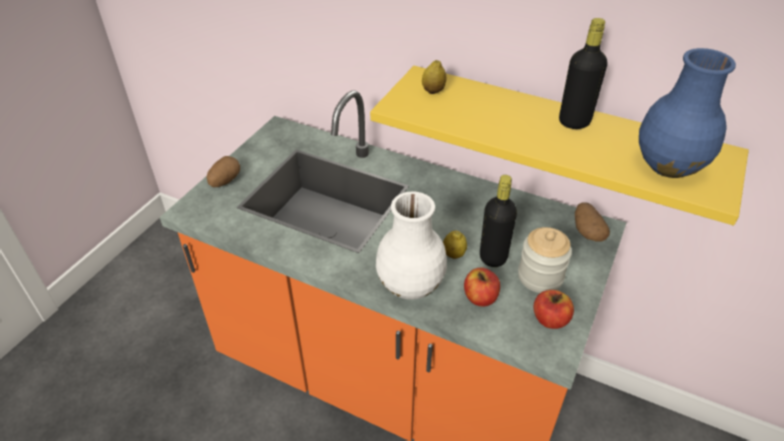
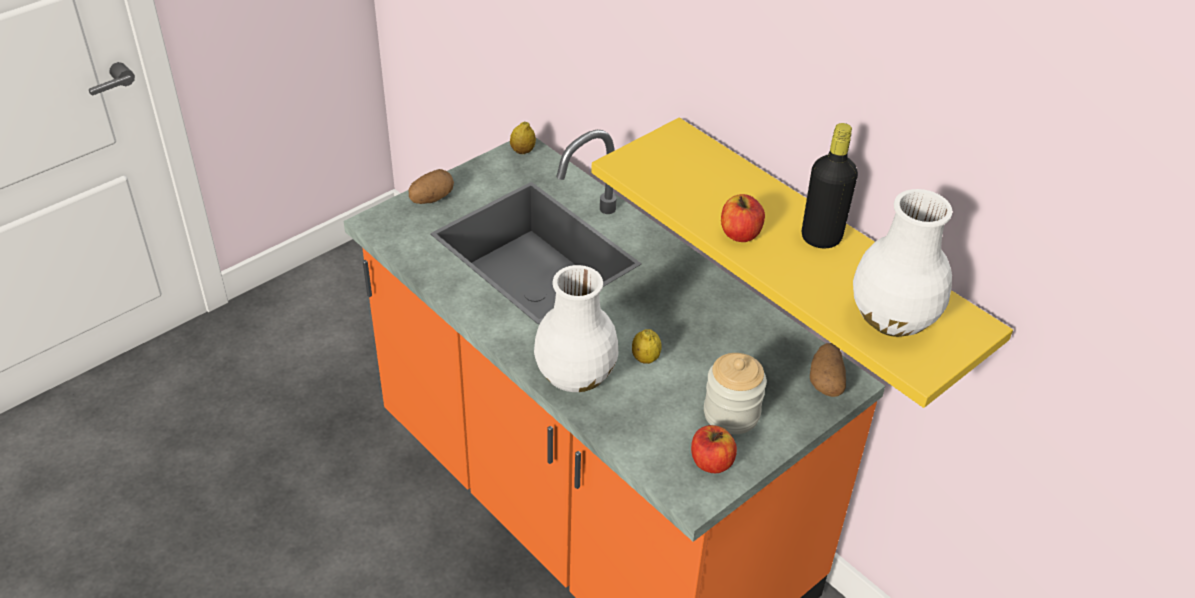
camera: 20 degrees right, 0 degrees up
(433, 91) = (679, 156): lemon -> lemon (523, 151)
(480, 297) = (646, 414): apple -> apple (740, 234)
(493, 257) = (690, 375): black bottle -> none
(667, 166) = (891, 320): blue vase -> white vase

